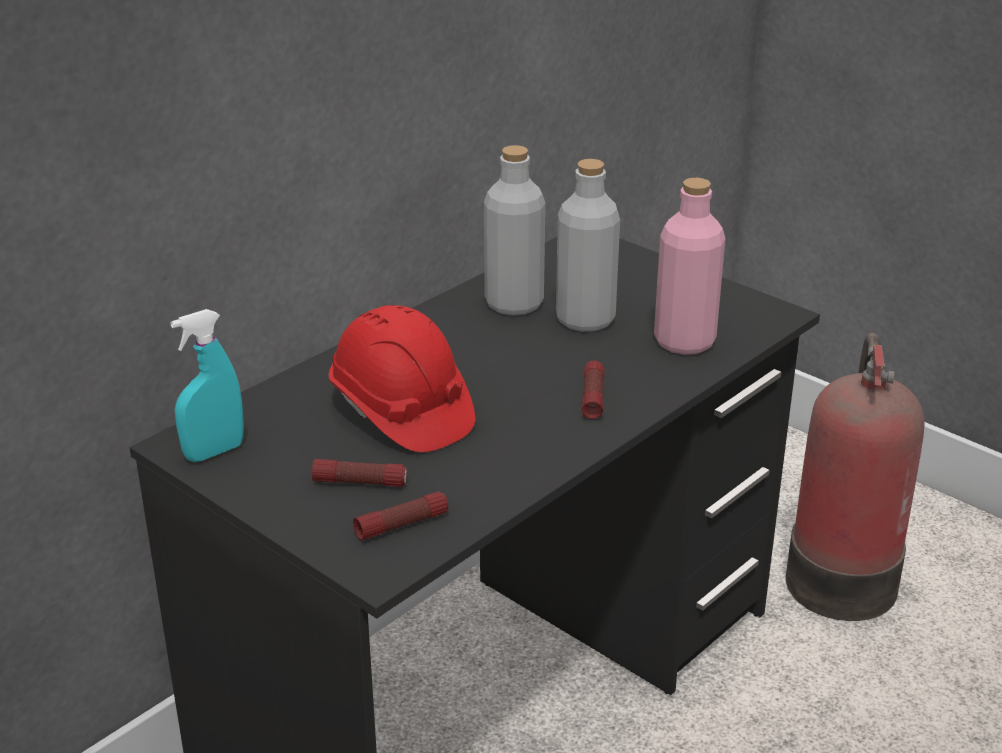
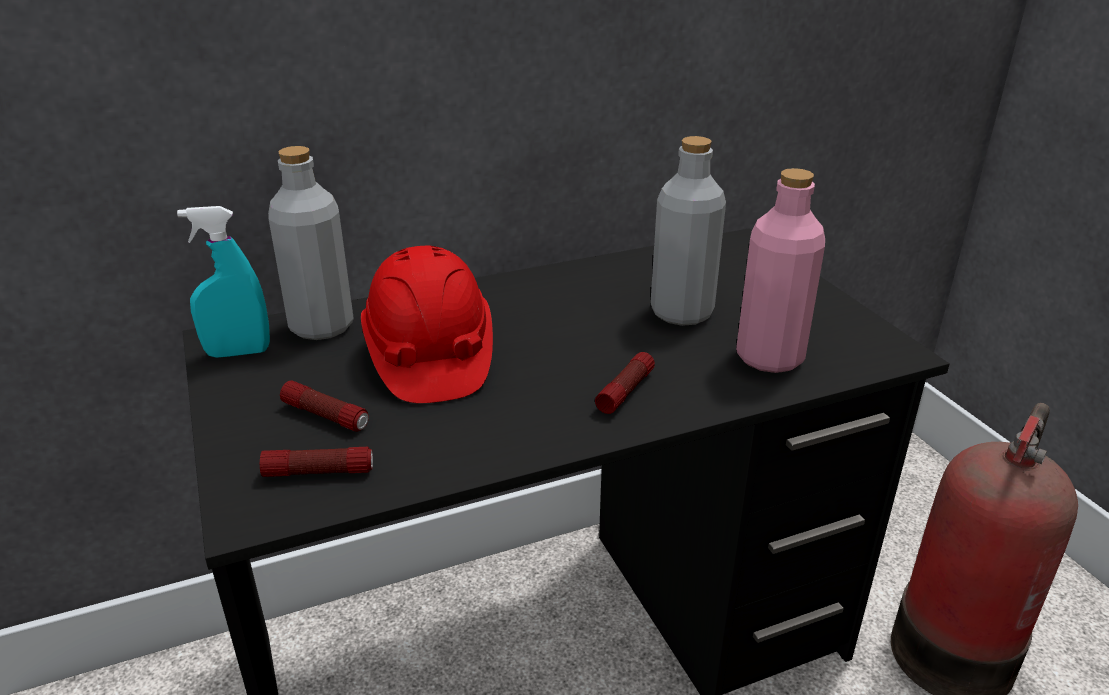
camera: 25 degrees right, 0 degrees up
(514, 303) = (624, 283): grey bottle -> grey bottle (321, 326)

